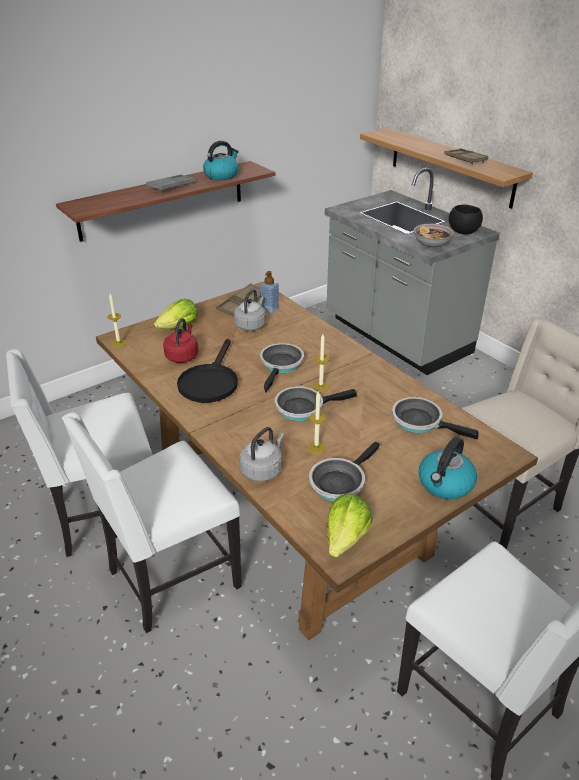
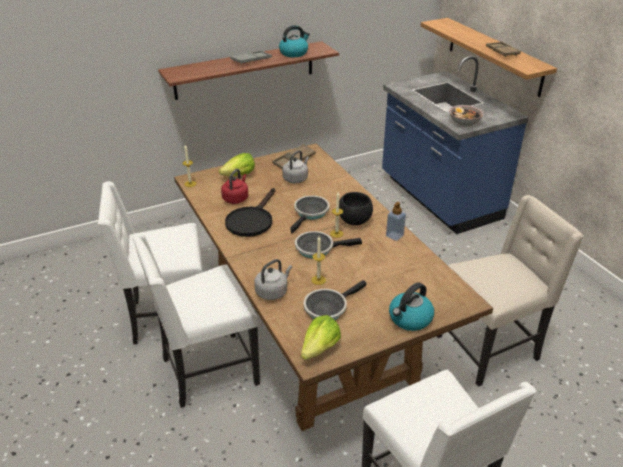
camera: 10 degrees right, 0 degrees up
(269, 309) = (314, 167): soap dispenser -> soap dispenser (394, 236)
(396, 337) = (438, 198): grey counter -> blue counter
(421, 422) = (407, 269): frying pan -> none
(463, 232) = (496, 114): black bowl -> black bowl (354, 221)

